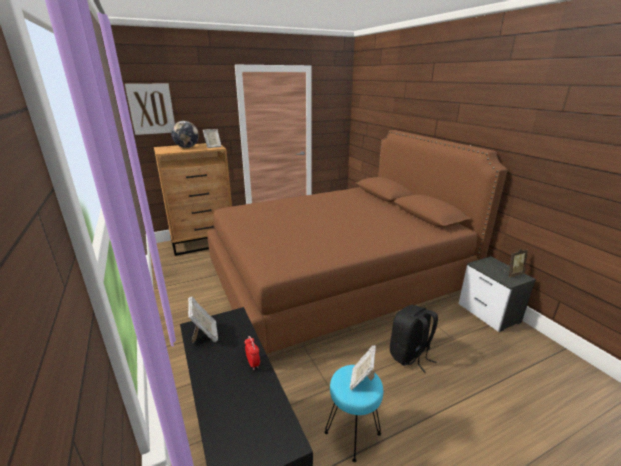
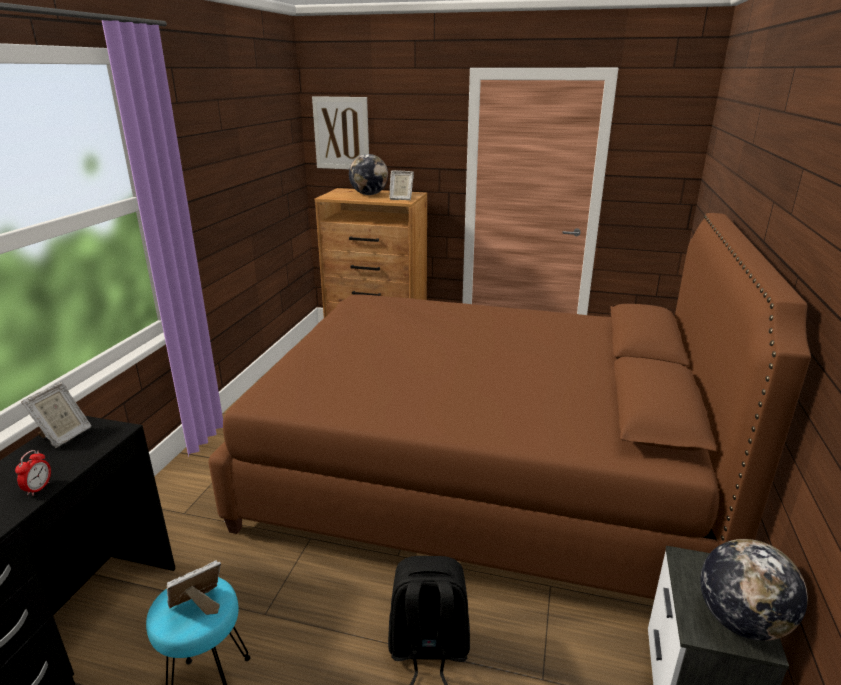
camera: 40 degrees right, 0 degrees up
(512, 274) = (741, 621): picture frame -> globe

